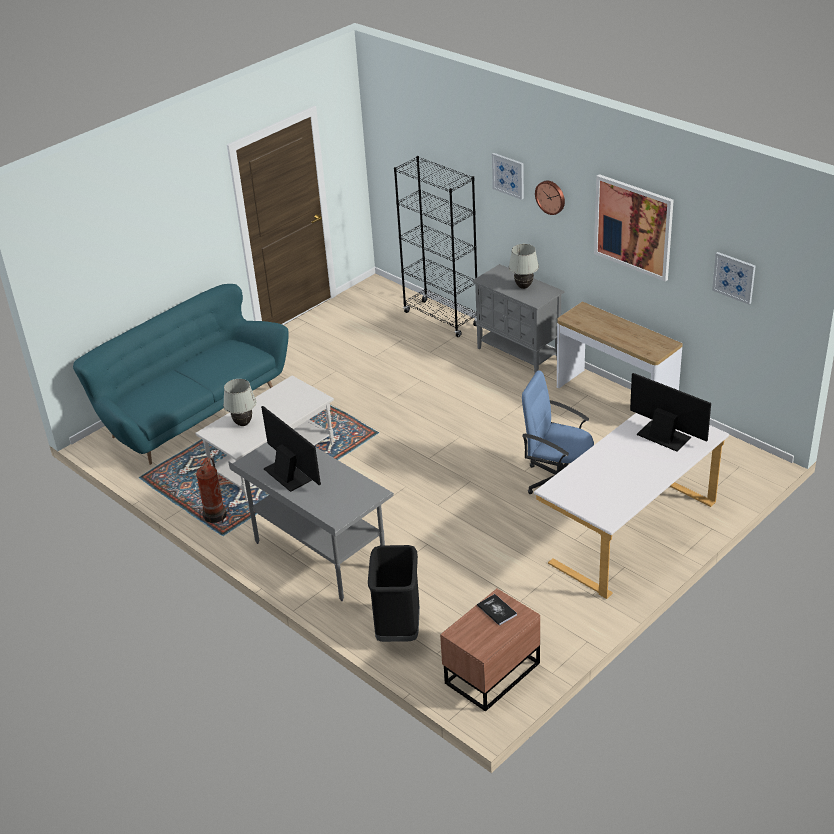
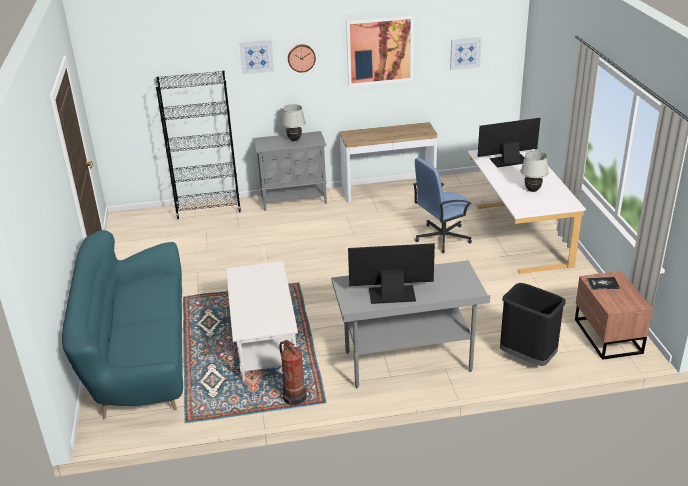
camera: 55 degrees left, 5 degrees down
(243, 424) = (256, 311): white table lamp -> white table lamp (532, 190)

